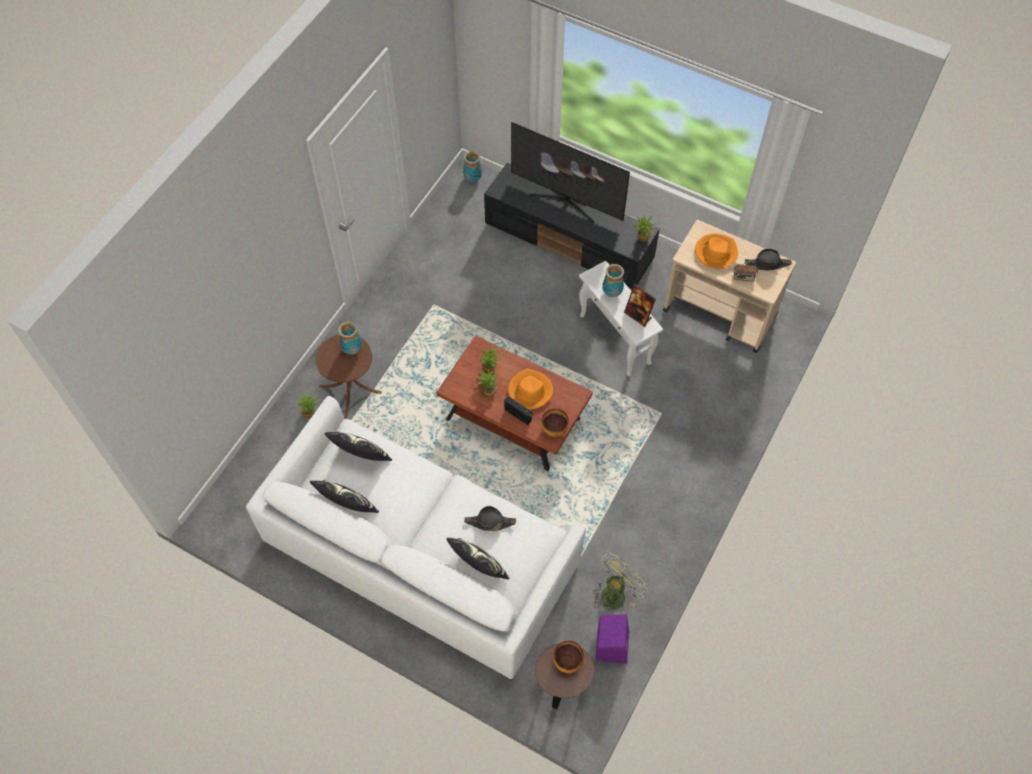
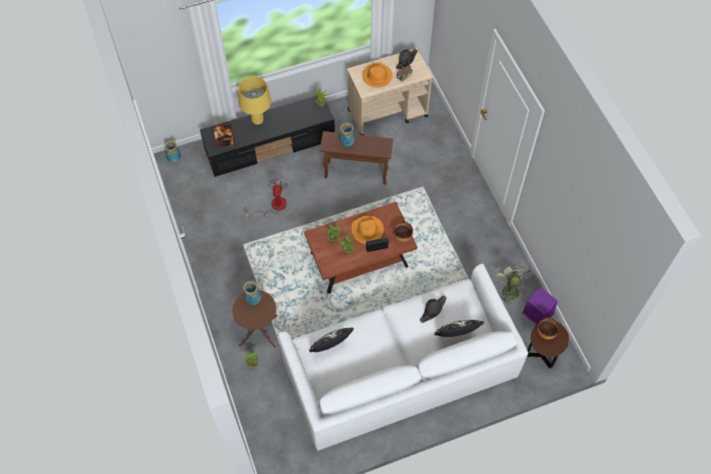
camera: 50 degrees left, 0 degrees up
(348, 508) = (358, 377): pillow -> none
(501, 298) = (273, 207): none -> fan
(566, 200) = (258, 120): television -> yellow table lamp
(615, 339) = (356, 173): white side table -> brown side table
(638, 315) = (373, 143): picture frame -> picture frame (225, 143)

